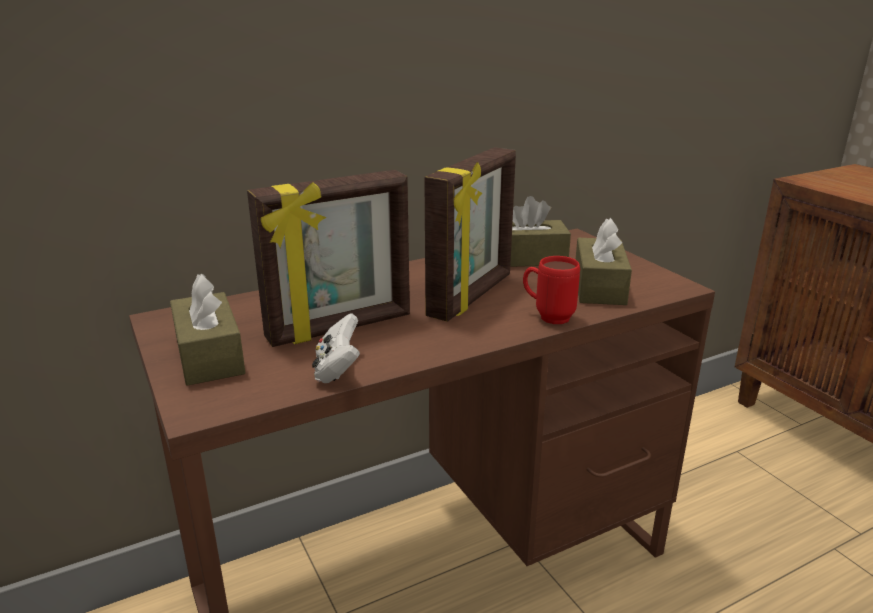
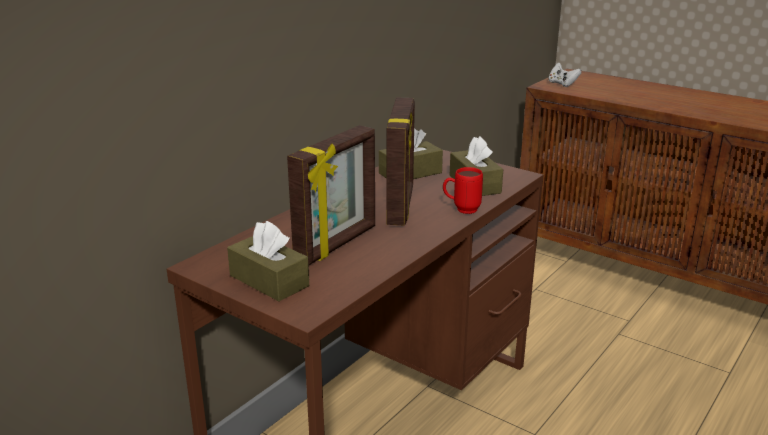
camera: 25 degrees left, 0 degrees up
(337, 369) = (366, 269): white game controller -> white game controller (562, 84)

